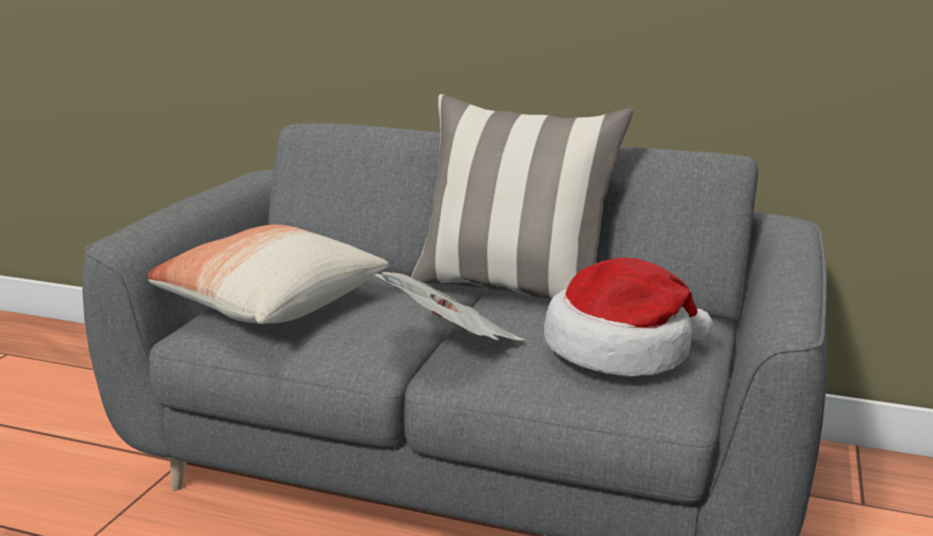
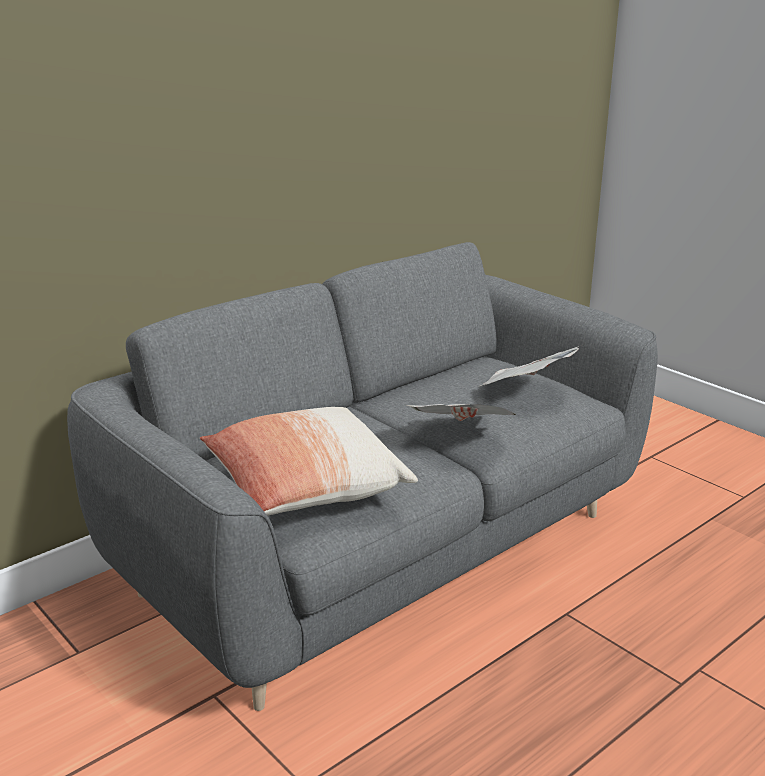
camera: 60 degrees left, 5 degrees up
(513, 291) = (384, 394): pillow -> none
(621, 350) = (526, 391): hat -> newspaper

